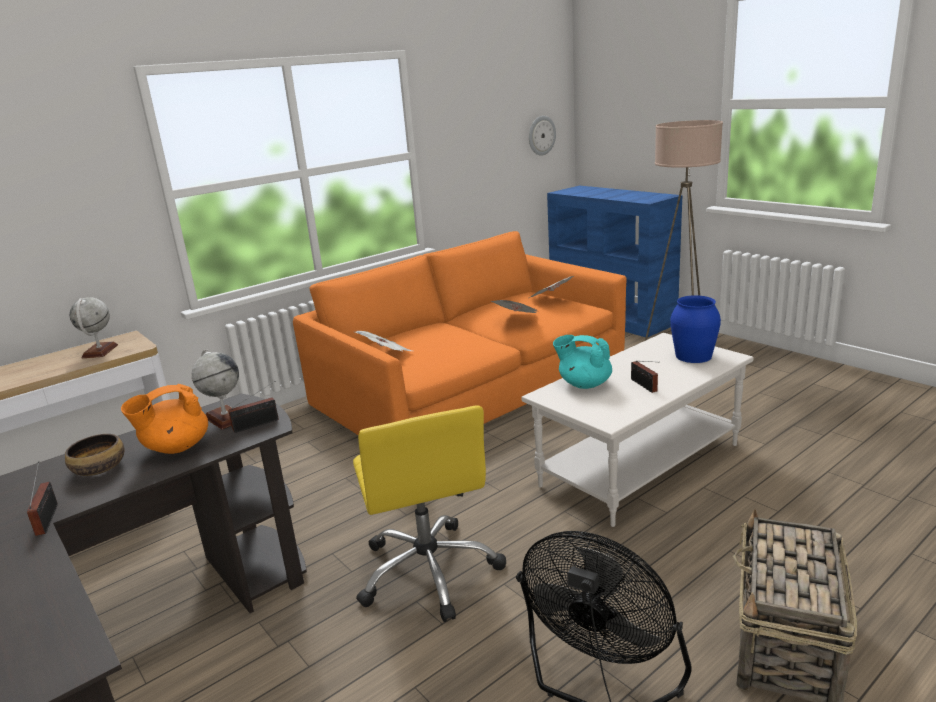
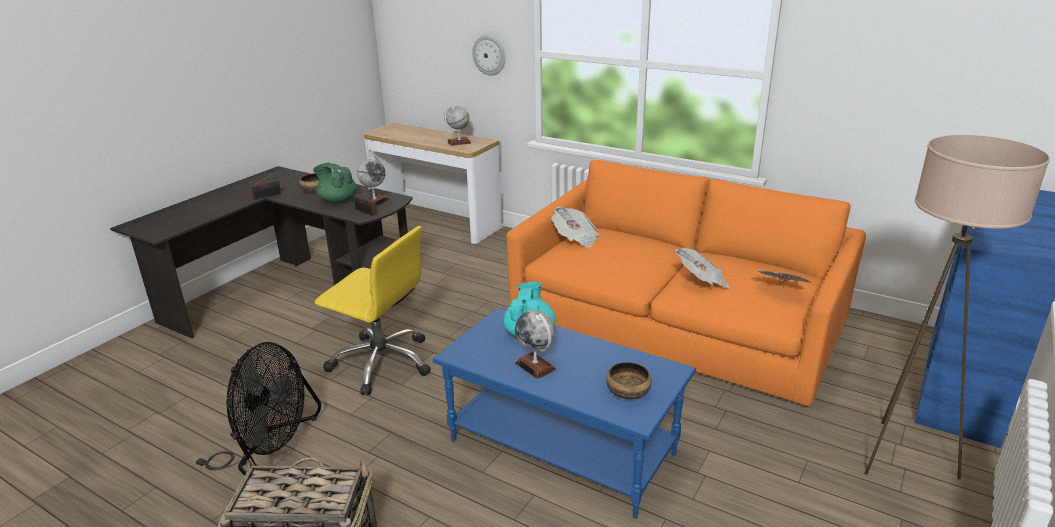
camera: 70 degrees right, 5 degrees up
(176, 447) = (337, 200): orange teapot -> green teapot
(429, 571) = (382, 362): yellow office chair -> yellow office chair turned 120 degrees counterclockwise
(541, 135) = (1003, 100): wall clock -> wall clock (489, 55)
(639, 464) = (563, 447): white coffee table -> blue coffee table
(644, 386) = (535, 366): radio -> globe
(693, 356) = (627, 391): blue vase -> bowl

